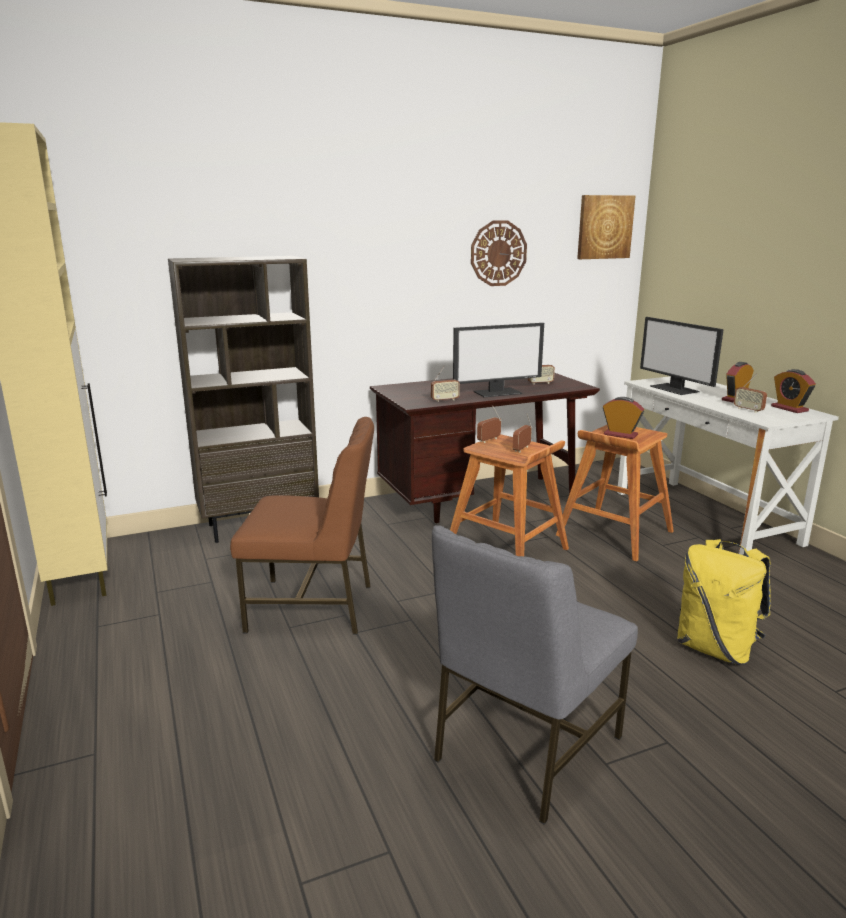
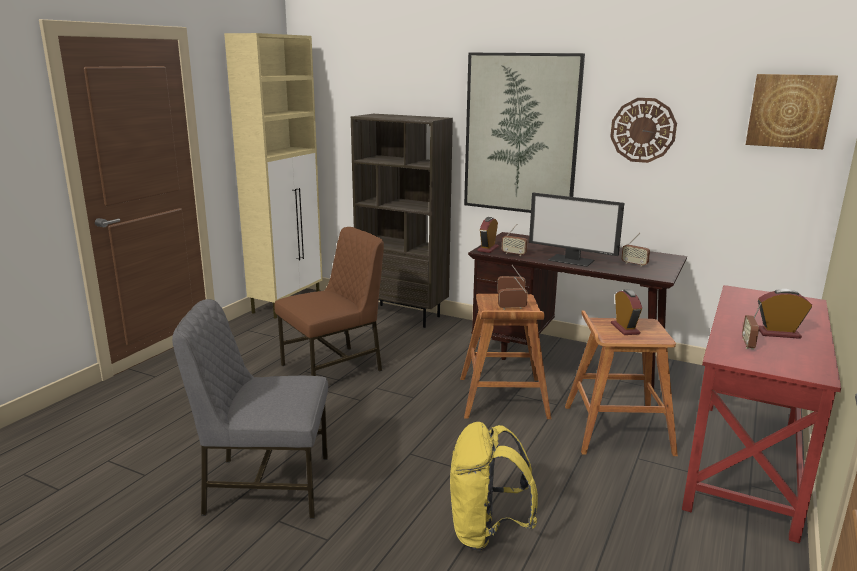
camera: 50 degrees right, 0 degrees up
(313, 607) = (334, 368): brown chair -> brown chair turned 90 degrees counterclockwise
(378, 269) = (521, 134): none -> picture
(675, 389) = (747, 305): monitor -> none
(704, 517) = (745, 464): white desk -> red desk
(789, 408) = (806, 360): alarm clock -> alarm clock (488, 249)

